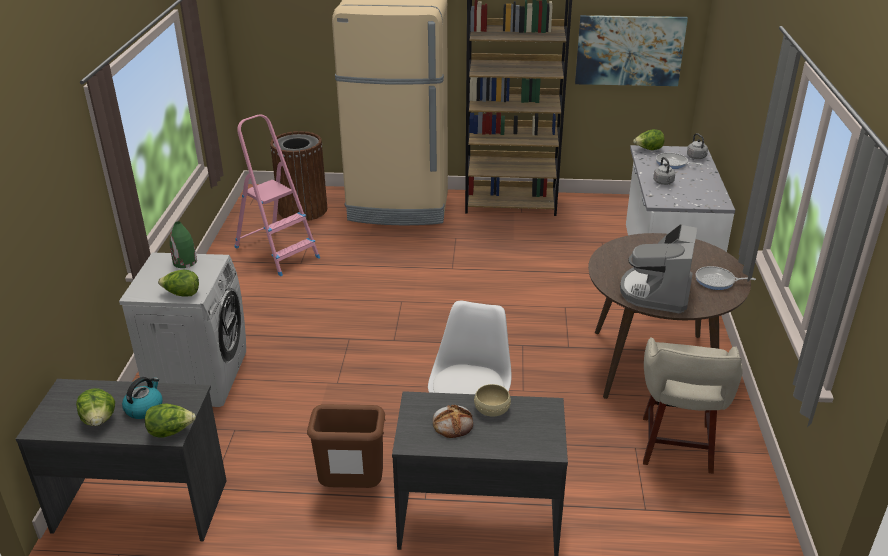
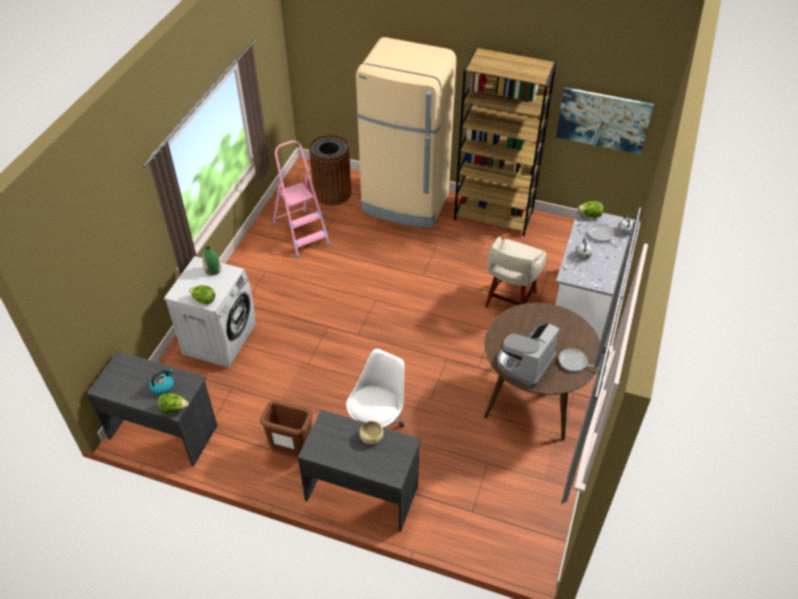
camera: 15 degrees right, 15 degrees up
(99, 420) = (135, 390): lettuce -> none
(453, 423) = (342, 442): bread -> none
(676, 447) = (515, 469): beige stool -> beige stool (509, 301)

